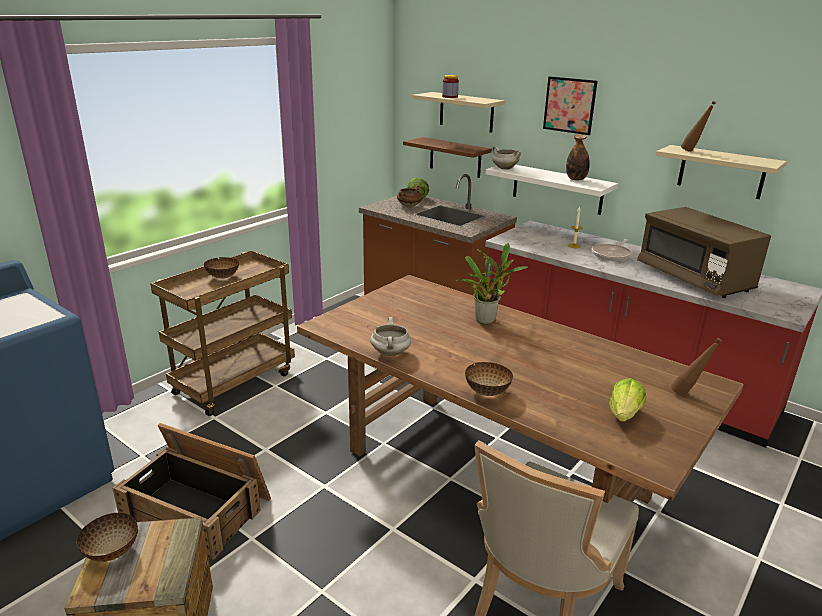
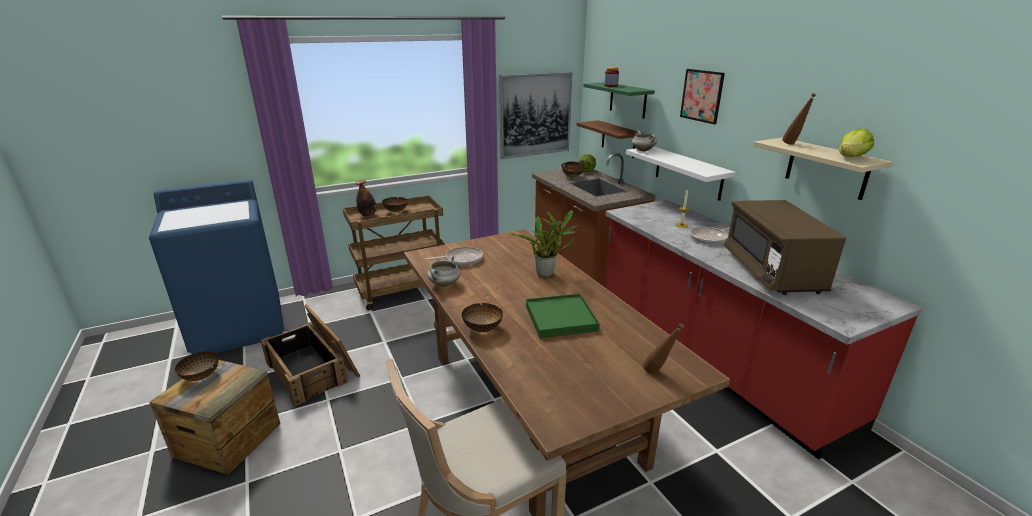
camera: 25 degrees right, 0 degrees up
(349, 135) = (535, 115): none -> picture
(377, 321) = (461, 259): none -> frying pan
(466, 112) = (628, 100): beige shelf -> green shelf
(550, 363) = (561, 318): none -> green tray
(576, 179) = (697, 164): bottle -> bottle (368, 215)
(624, 415) = (576, 375): lettuce -> lettuce (851, 157)

